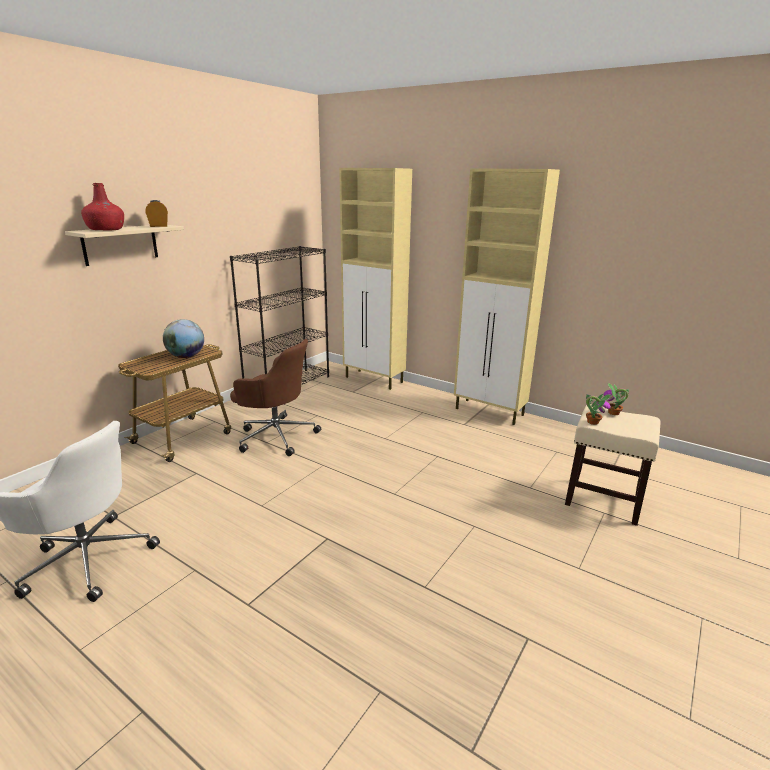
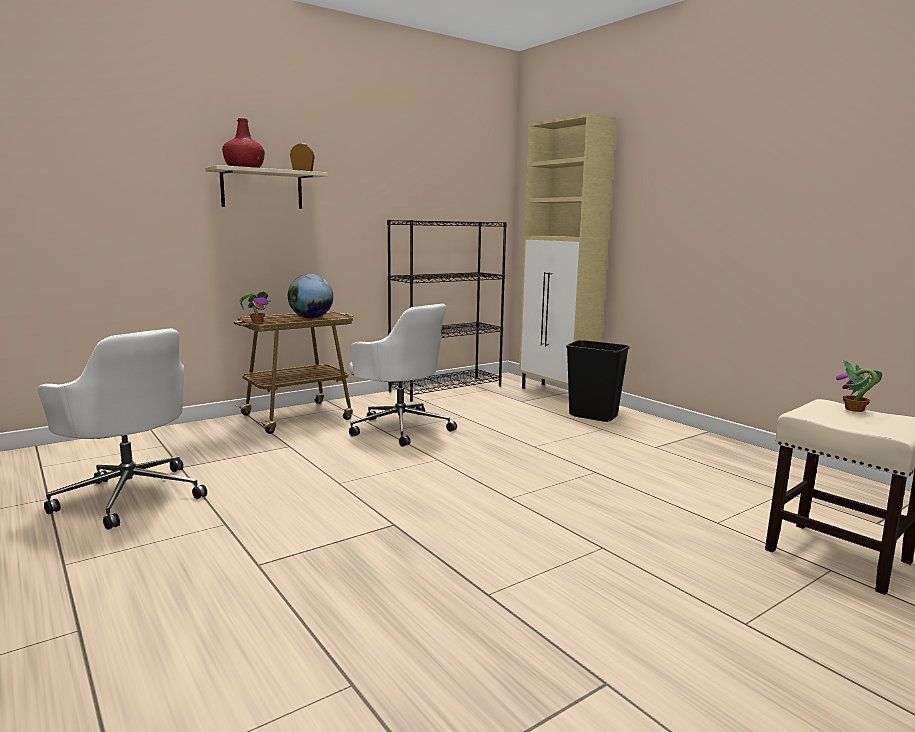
camera: 20 degrees right, 10 degrees down
(276, 436) = (400, 428): brown office chair -> white office chair
(410, 399) = (593, 416): none -> black trash can
(490, 412) = (703, 440): beige cabinet -> none
(592, 422) = (807, 412): potted plant -> potted plant (257, 321)

